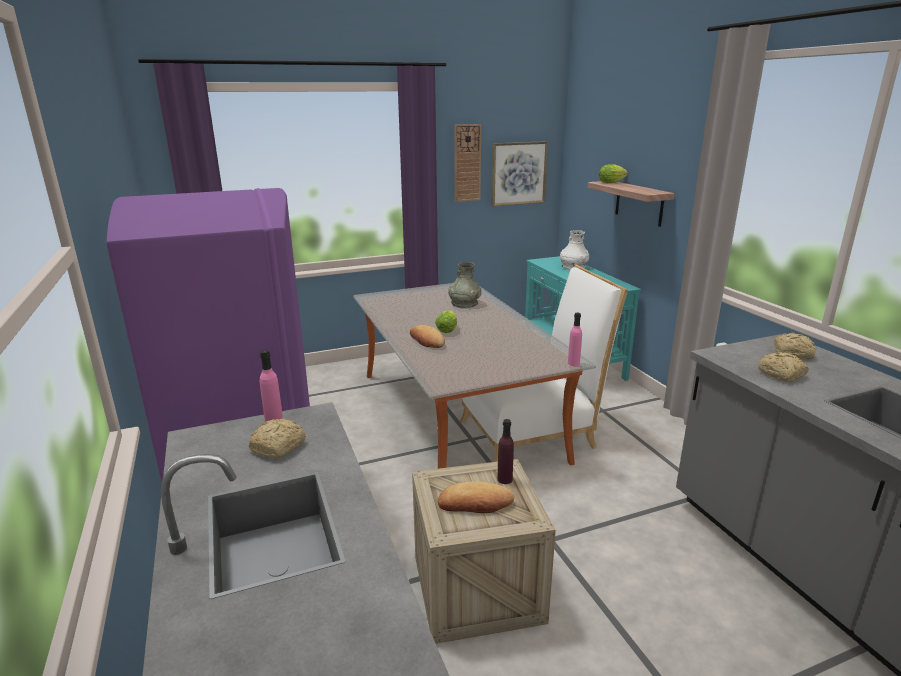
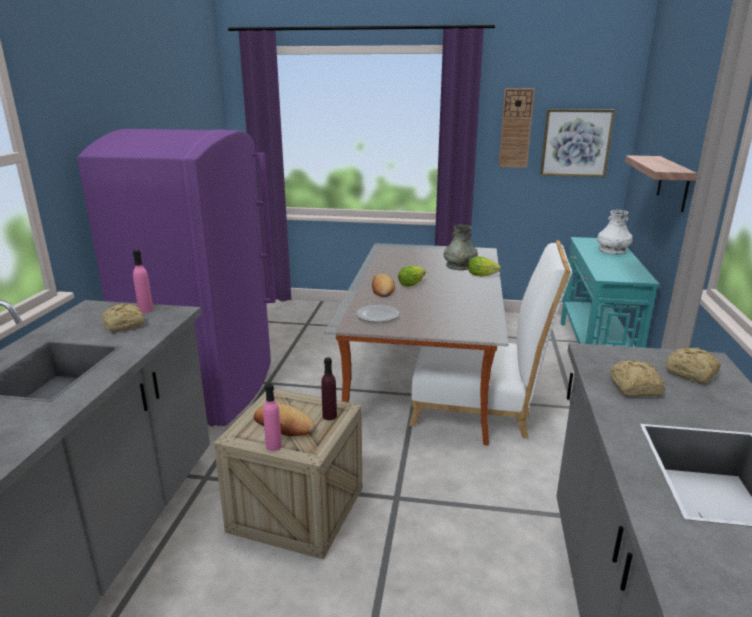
camera: 30 degrees right, 0 degrees up
(459, 368) = (377, 315): none -> plate
(573, 363) = (486, 336): pink bottle -> pink bottle (273, 446)
(612, 183) = (651, 158): lettuce -> lettuce (483, 276)

